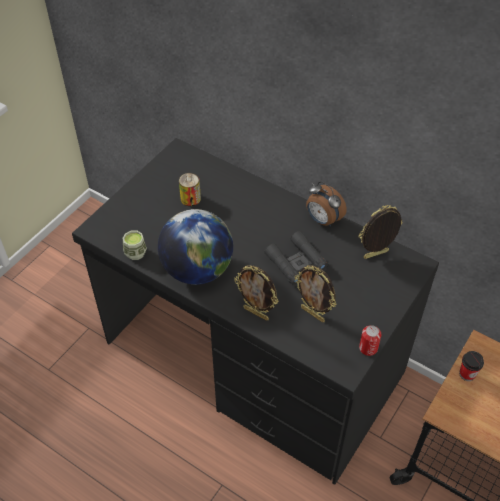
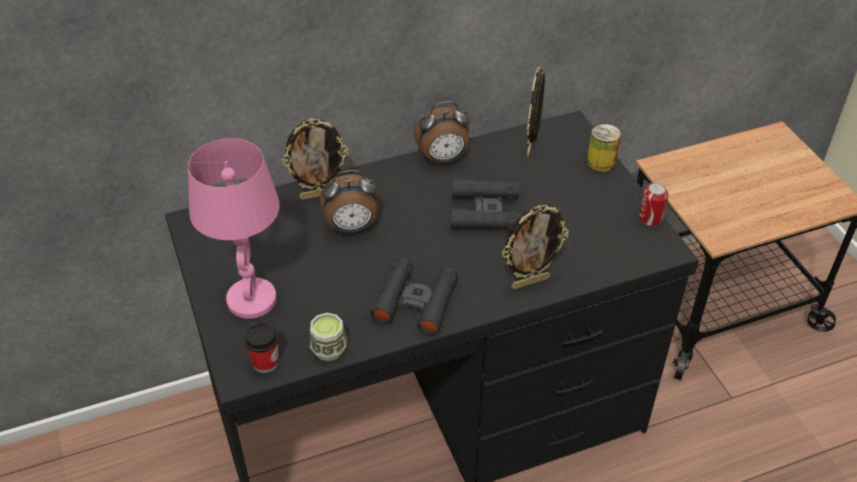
camera: 55 degrees left, 5 degrees down
(145, 203) = (251, 299): none -> pink table lamp
(190, 199) = (290, 251): can -> can (601, 162)
(197, 270) = (415, 302): globe -> black binoculars
(229, 213) = (352, 228): none -> alarm clock
(313, 314) = (570, 236): picture frame -> picture frame (319, 195)
(467, 374) = (685, 195): cup -> cup (265, 363)

